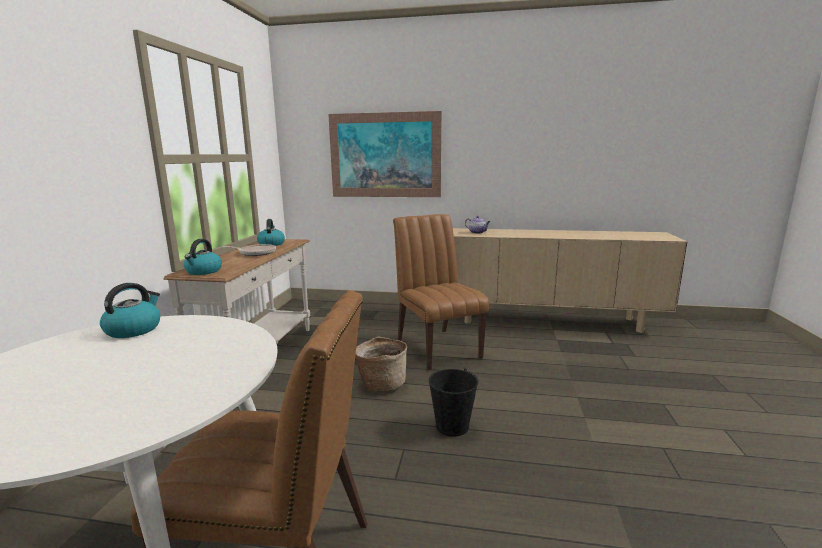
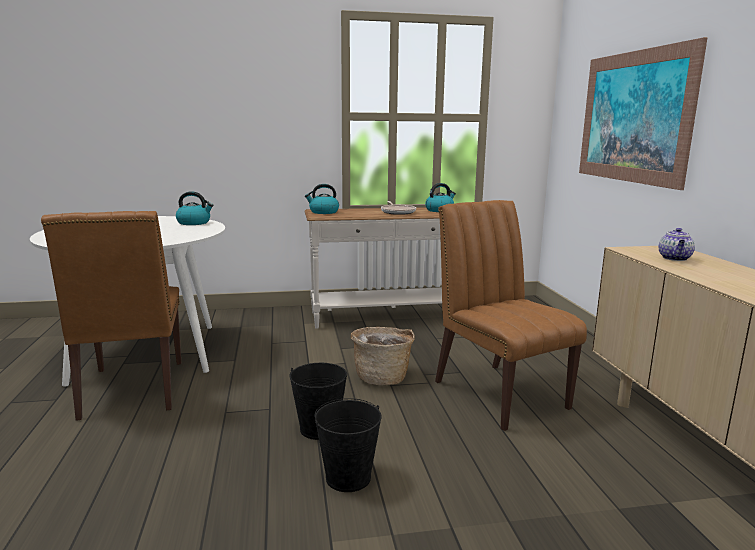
camera: 70 degrees right, 0 degrees up
(438, 349) = (500, 395): brown chair -> brown chair turned 75 degrees counterclockwise
(524, 423) = (348, 478): none -> black bucket

